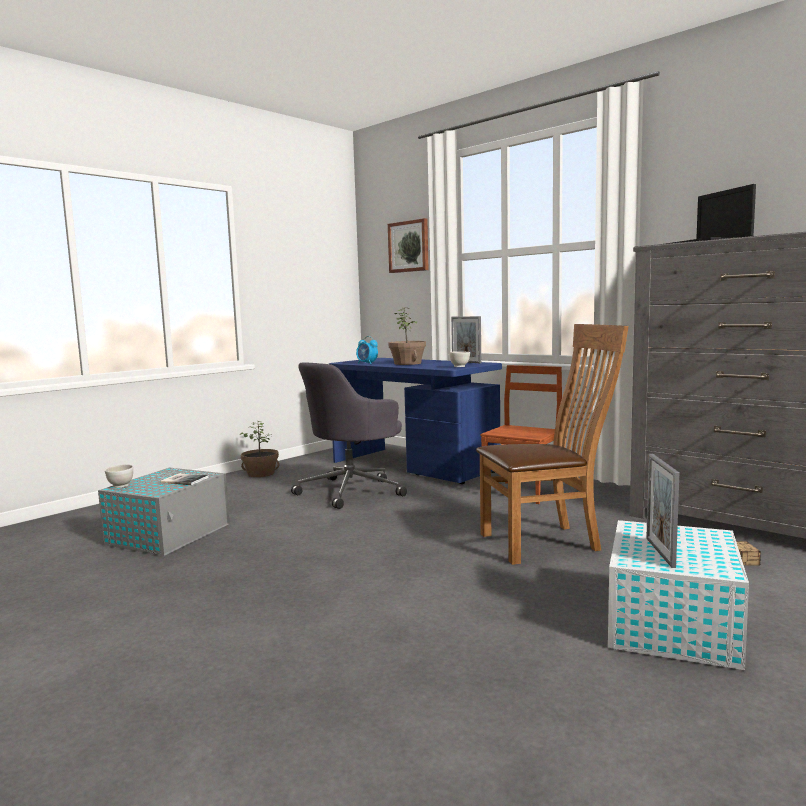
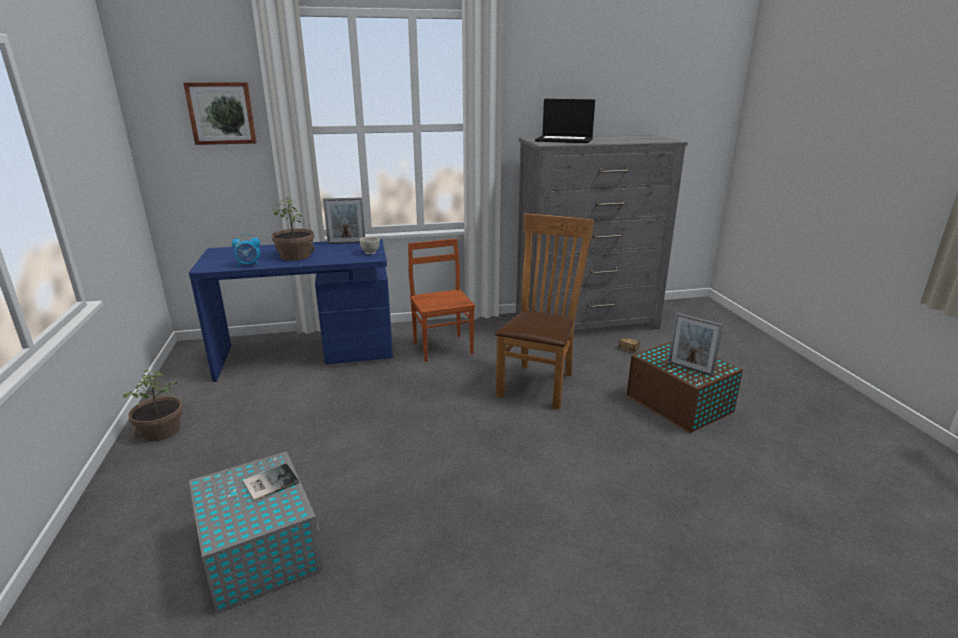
camera: 55 degrees left, 15 degrees up
(120, 486) = (216, 534): white bowl -> none
(352, 491) = (317, 405): grey office chair -> none
(671, 626) = (679, 405): white storage box -> brown storage box

